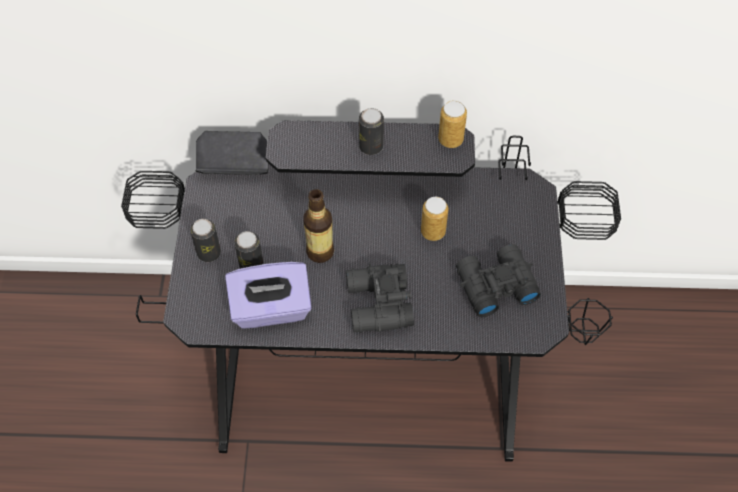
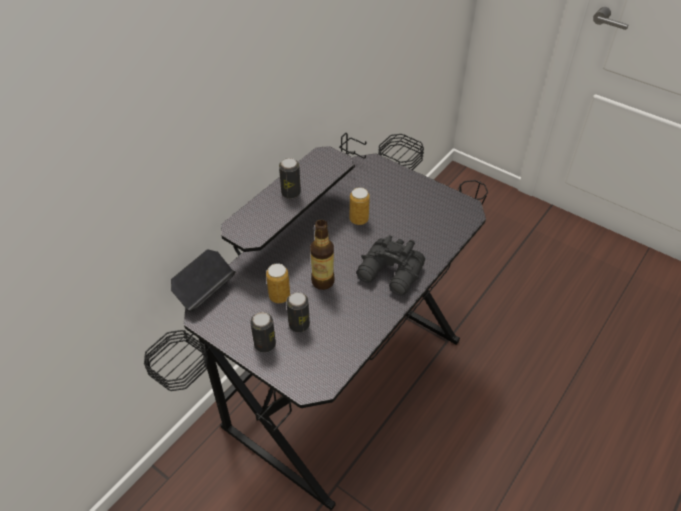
camera: 55 degrees left, 10 degrees down
(271, 309) = (346, 332): purple tissue box -> none
(450, 140) = (323, 157): can -> can (279, 296)
(494, 285) = (422, 213): black binoculars -> none

